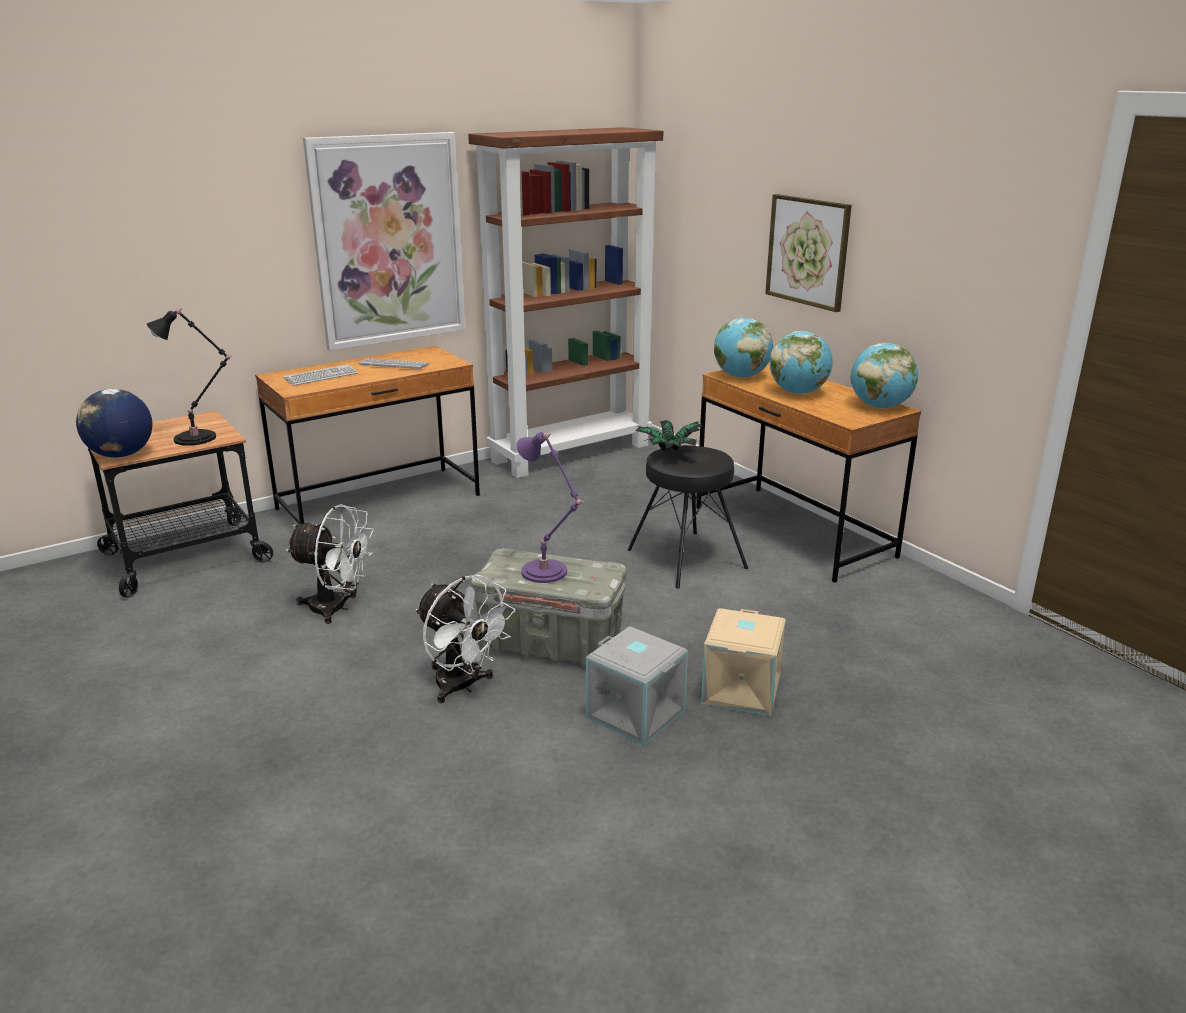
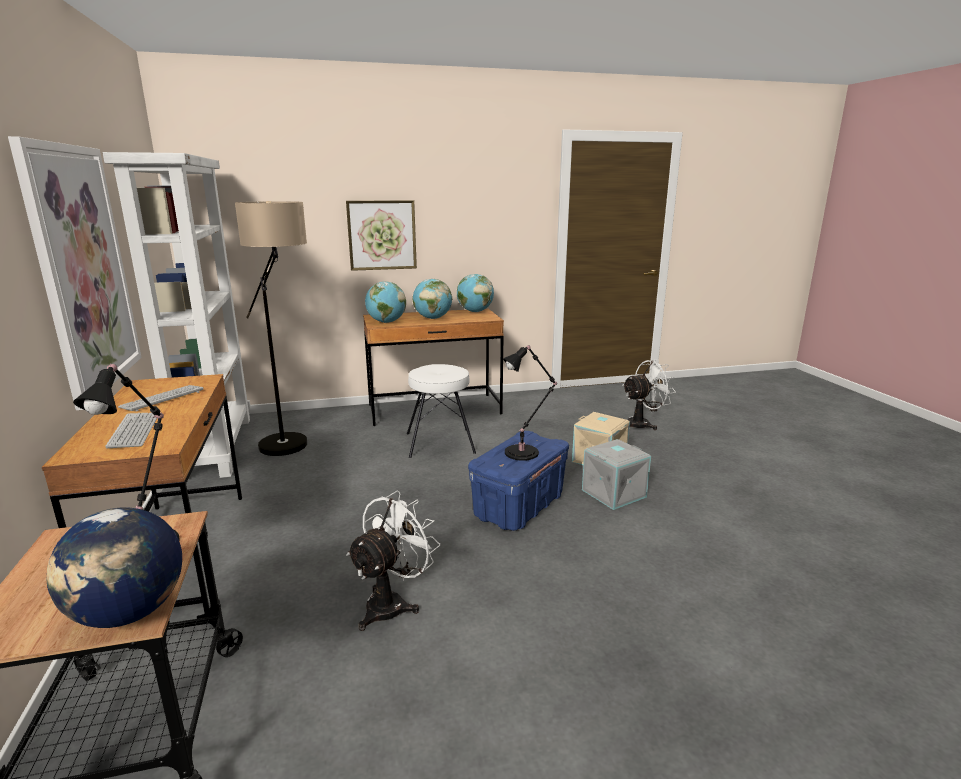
camera: 70 degrees left, 5 degrees down
(463, 687) = (560, 550): white fan -> white fan (642, 424)
(547, 573) = (524, 452): purple table lamp -> black table lamp
(552, 643) = (519, 506): grey storage box -> blue storage box
(571, 452) = (215, 447): brown bookcase -> white bookcase
(589, 487) = (291, 452): none -> floor lamp
(668, 453) = (425, 374): potted plant -> none
(685, 559) = (440, 443): black stool -> white stool

